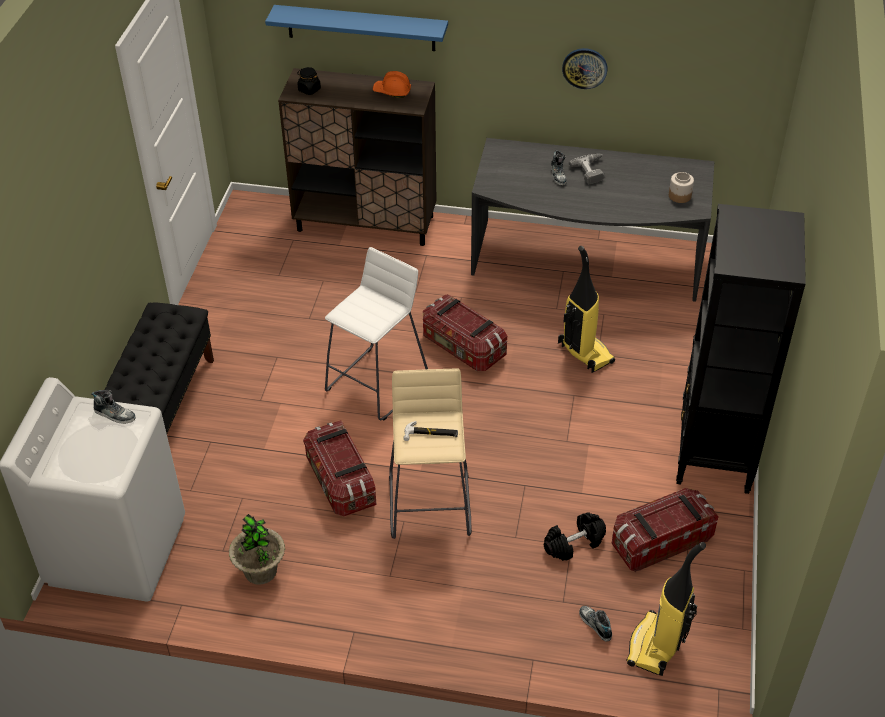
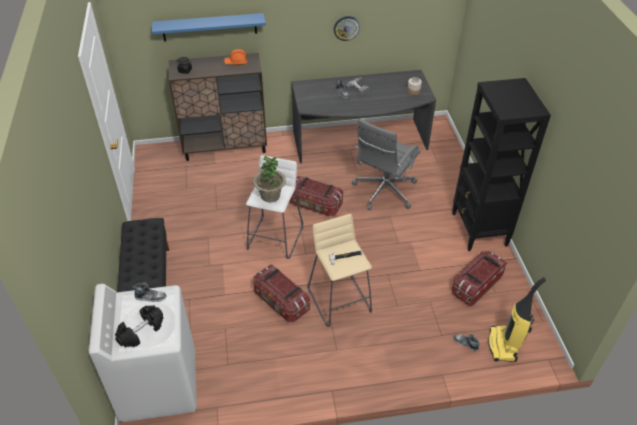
camera: 20 degrees left, 0 degrees up
(260, 571) = (257, 370): potted plant -> potted plant (270, 196)
(574, 544) = (431, 300): black dumbbell -> black dumbbell (141, 332)
(584, 353) = (383, 191): vacuum cleaner -> grey office chair

